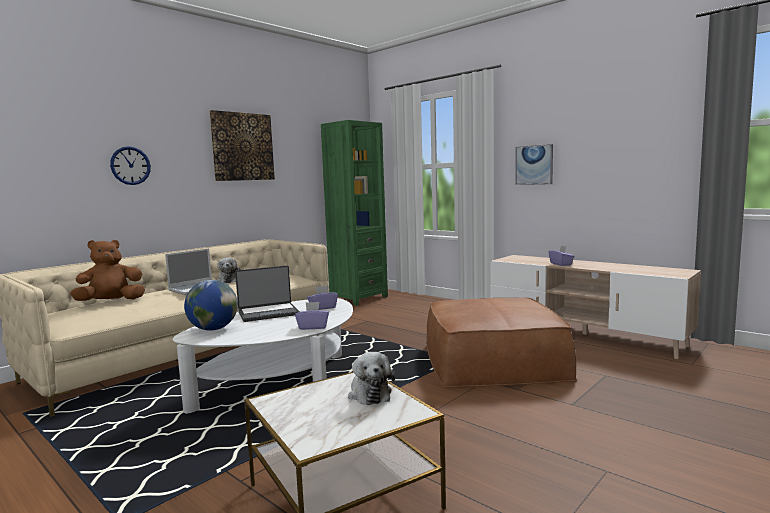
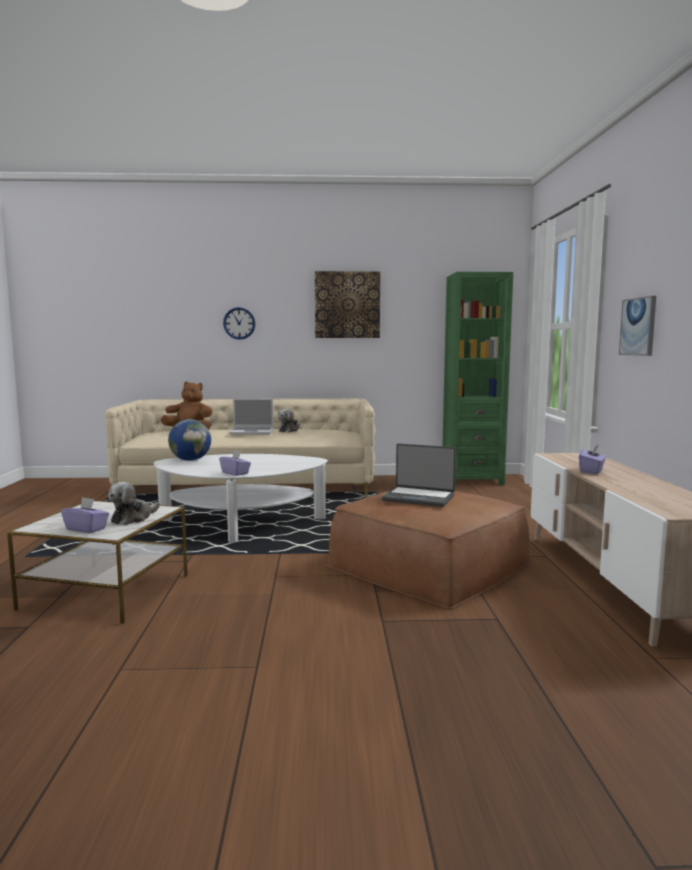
camera: 45 degrees right, 0 degrees up
(268, 313) = (249, 459): laptop -> laptop (419, 498)
(323, 307) = (290, 463): purple tissue box -> purple tissue box (86, 529)

